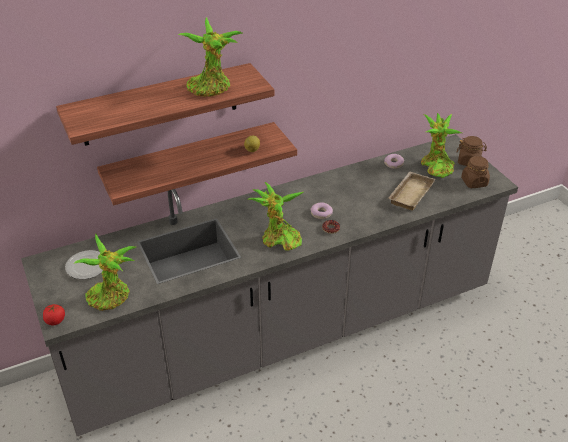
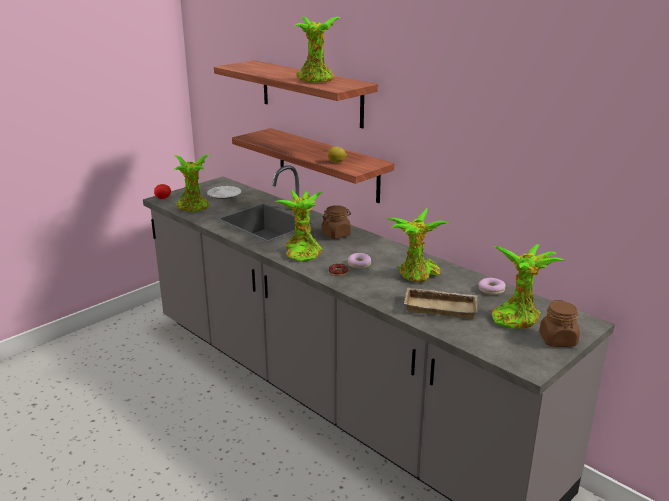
camera: 70 degrees right, 15 degrees down
(354, 189) = (417, 275): none -> potted plant
(474, 182) = (512, 348): brown jar -> brown jar (336, 234)

